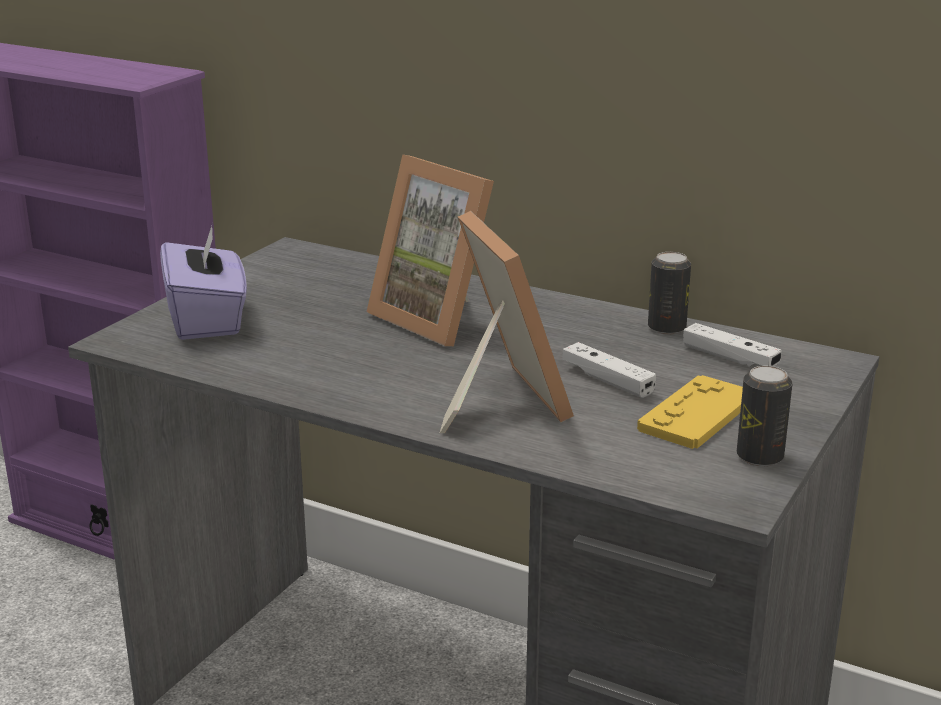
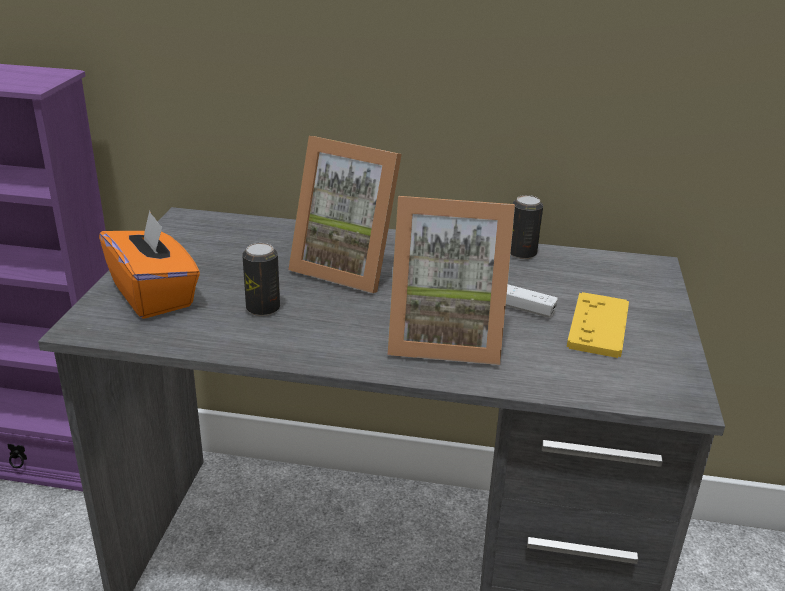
camera: 20 degrees left, 5 degrees up
(207, 319) = (154, 295): purple tissue box -> orange tissue box
(497, 400) = (445, 337): picture frame -> picture frame turned 135 degrees clockwise
(730, 358) = (584, 273): white game controller -> none
(759, 457) = (668, 356): can -> can (263, 308)

